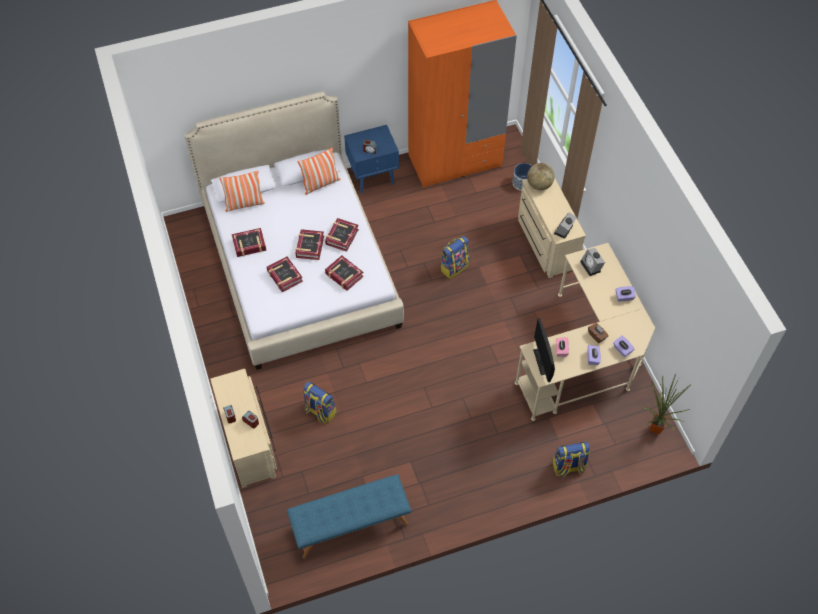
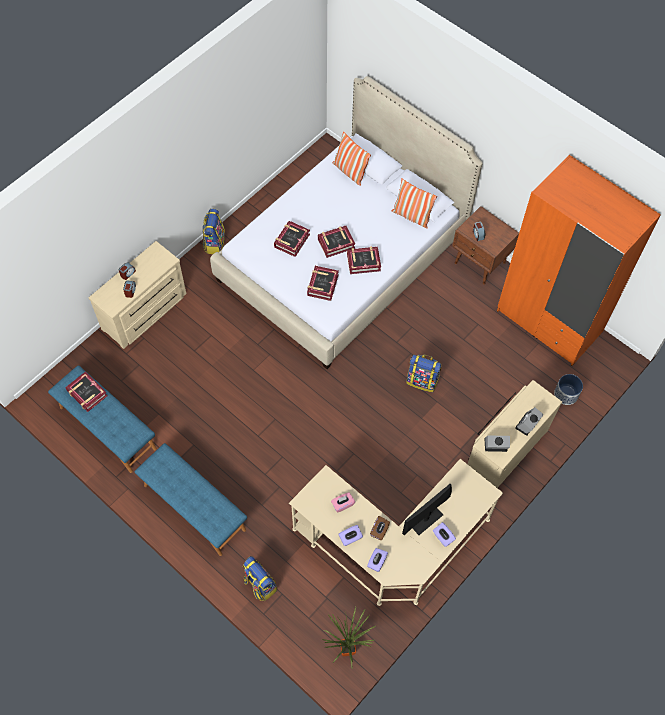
camera: 60 degrees right, 5 degrees up
(249, 245) = (308, 198): book -> book (87, 394)
(320, 411) = (203, 349): backpack -> backpack (214, 243)
(373, 177) = (480, 263): blue nightstand -> brown nightstand
(471, 487) = (194, 508): none -> blue bench
(539, 185) = (536, 397): globe -> none
(543, 361) = (320, 494): monitor -> monitor (426, 519)
(591, 267) = (461, 490): alarm clock -> alarm clock (527, 425)

